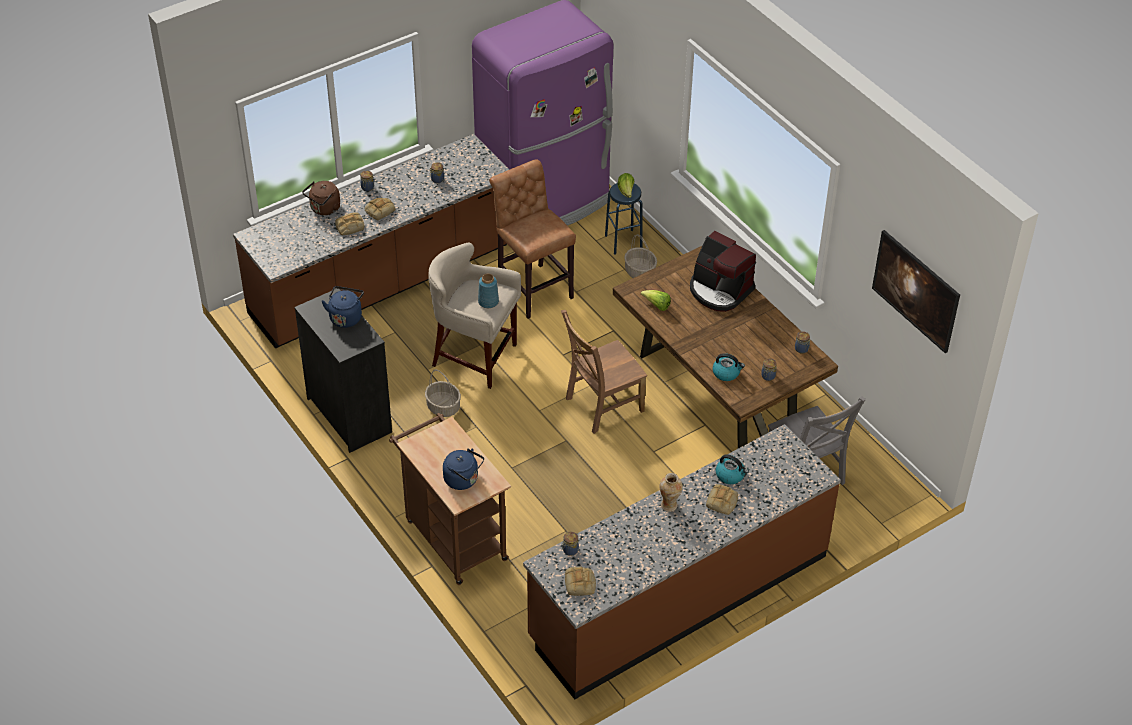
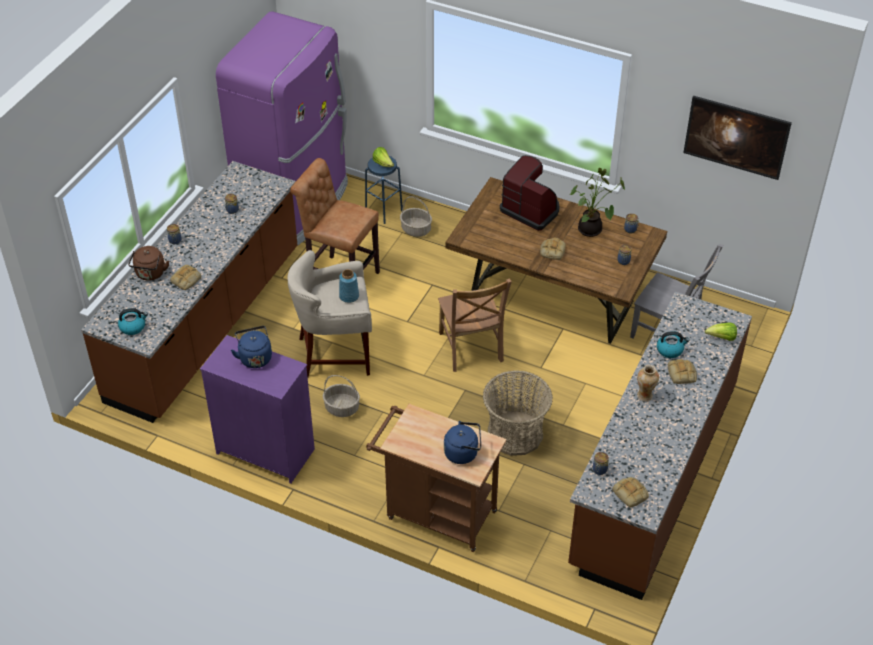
camera: 30 degrees left, 0 degrees up
(350, 415) = (266, 451): black dresser -> purple dresser
(380, 210) = (202, 255): bread -> bread (552, 250)
(580, 500) = (515, 434): none -> basket
(601, 406) = (471, 349): brown chair -> brown chair turned 45 degrees counterclockwise
(657, 306) = (492, 242): lettuce -> lettuce (722, 338)
(719, 290) = (531, 210): coffee machine -> coffee machine turned 150 degrees counterclockwise
(726, 373) = (590, 272): kettle -> kettle (133, 327)
(761, 334) = (591, 231): none -> potted plant

